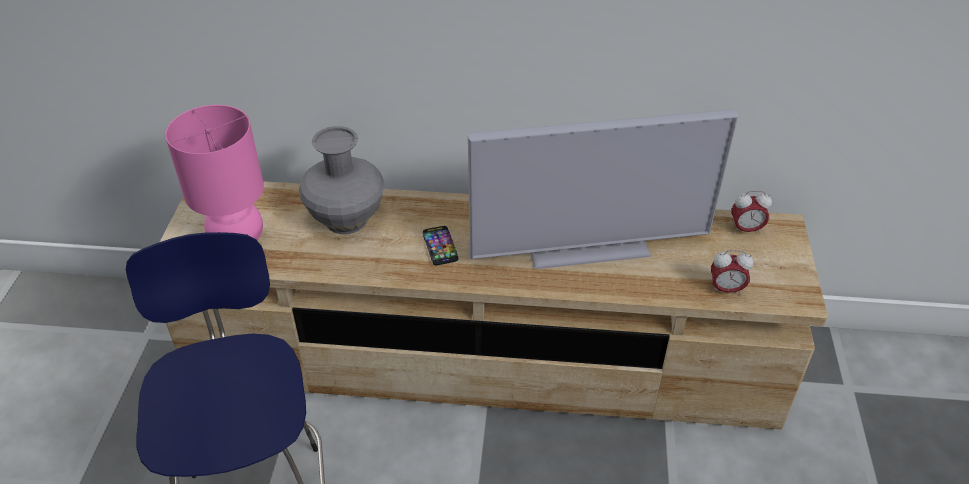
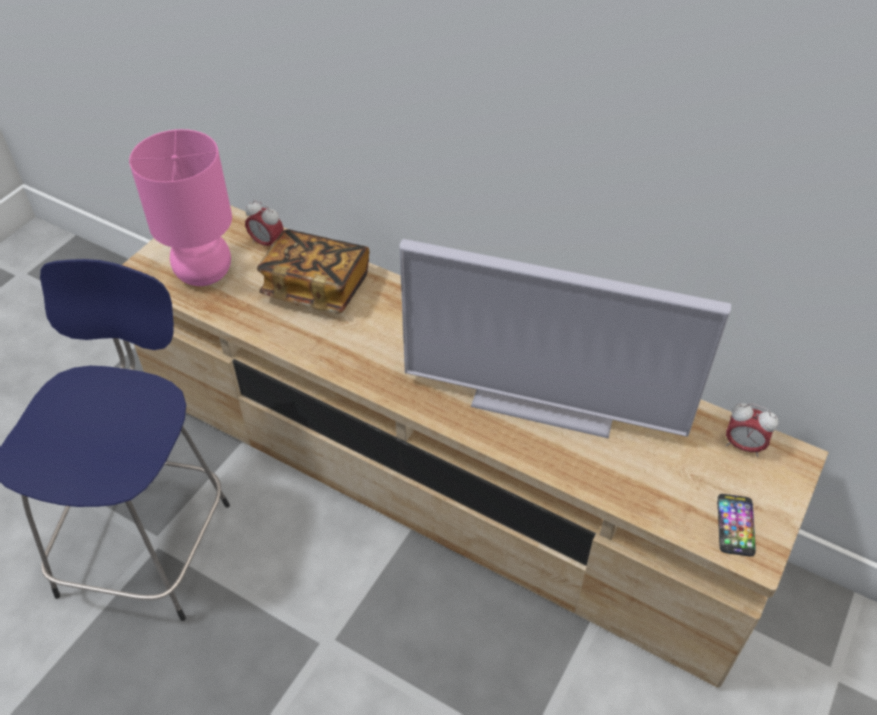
camera: 25 degrees right, 5 degrees up
(347, 220) = (316, 287): grey vase -> book
(440, 246) = (389, 346): phone -> phone (735, 525)
(725, 289) = (670, 509): alarm clock -> alarm clock (267, 243)

